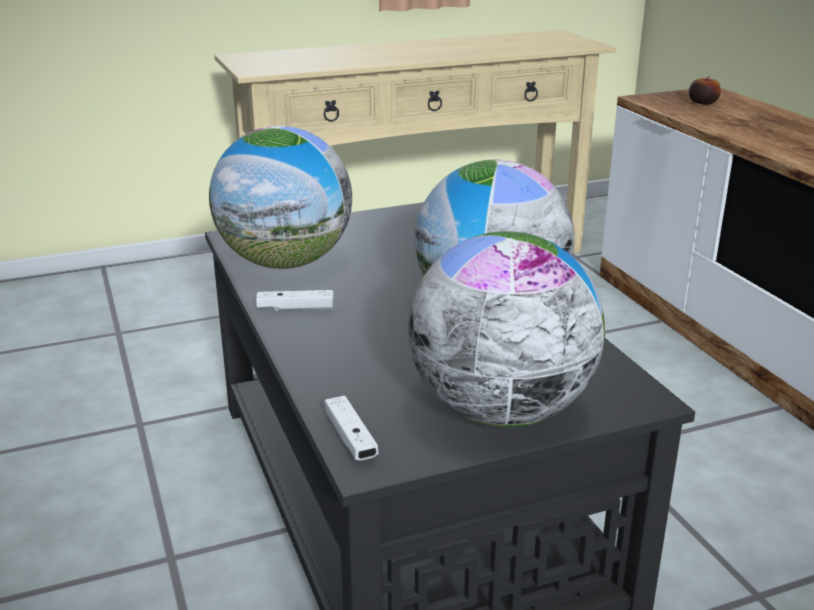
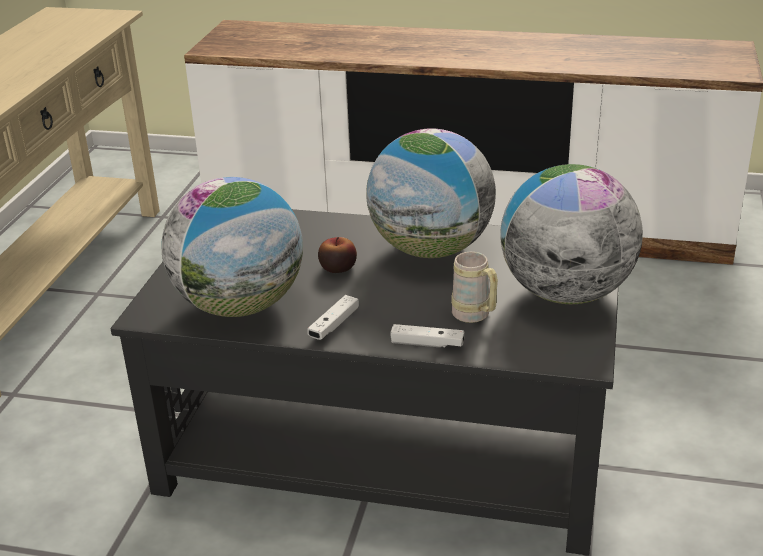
camera: 55 degrees left, 5 degrees up
(350, 438) = (550, 357): white game controller -> white game controller (427, 344)
(386, 371) = (475, 317): none -> beige mug
(702, 102) = (252, 37): apple -> apple (337, 268)

